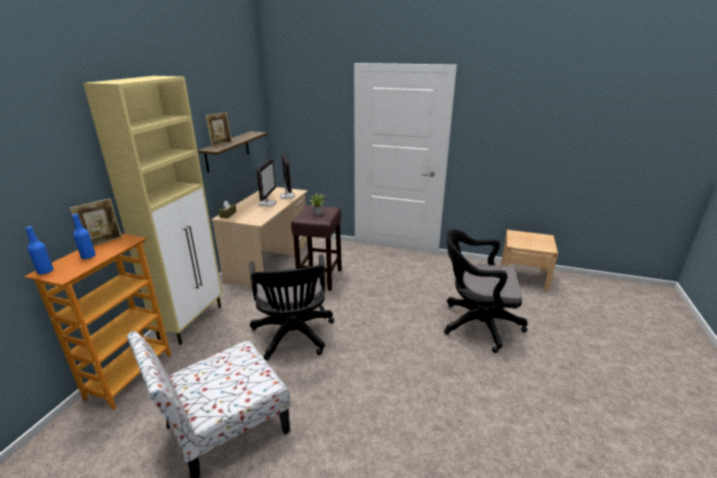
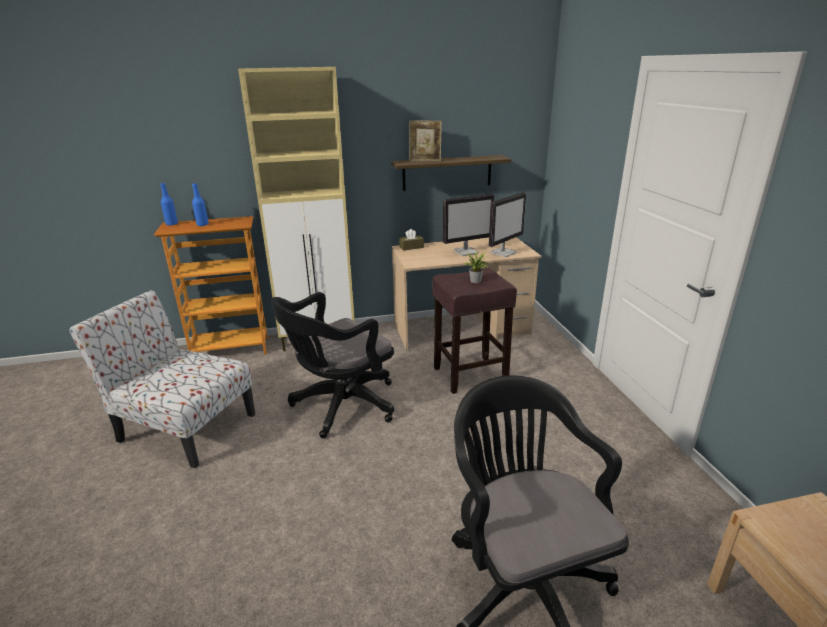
camera: 60 degrees right, 0 degrees up
(103, 242) = (230, 220): picture frame -> none

